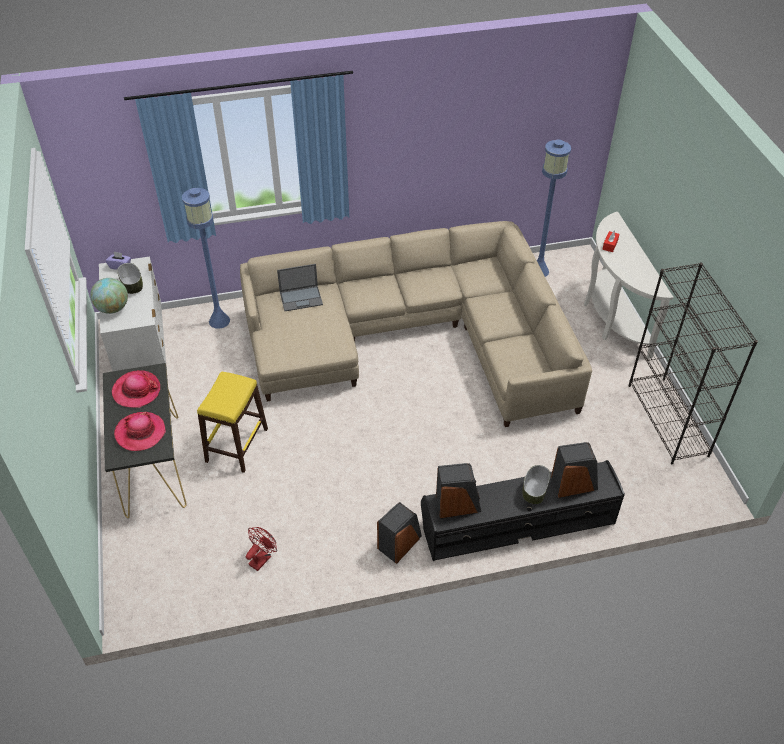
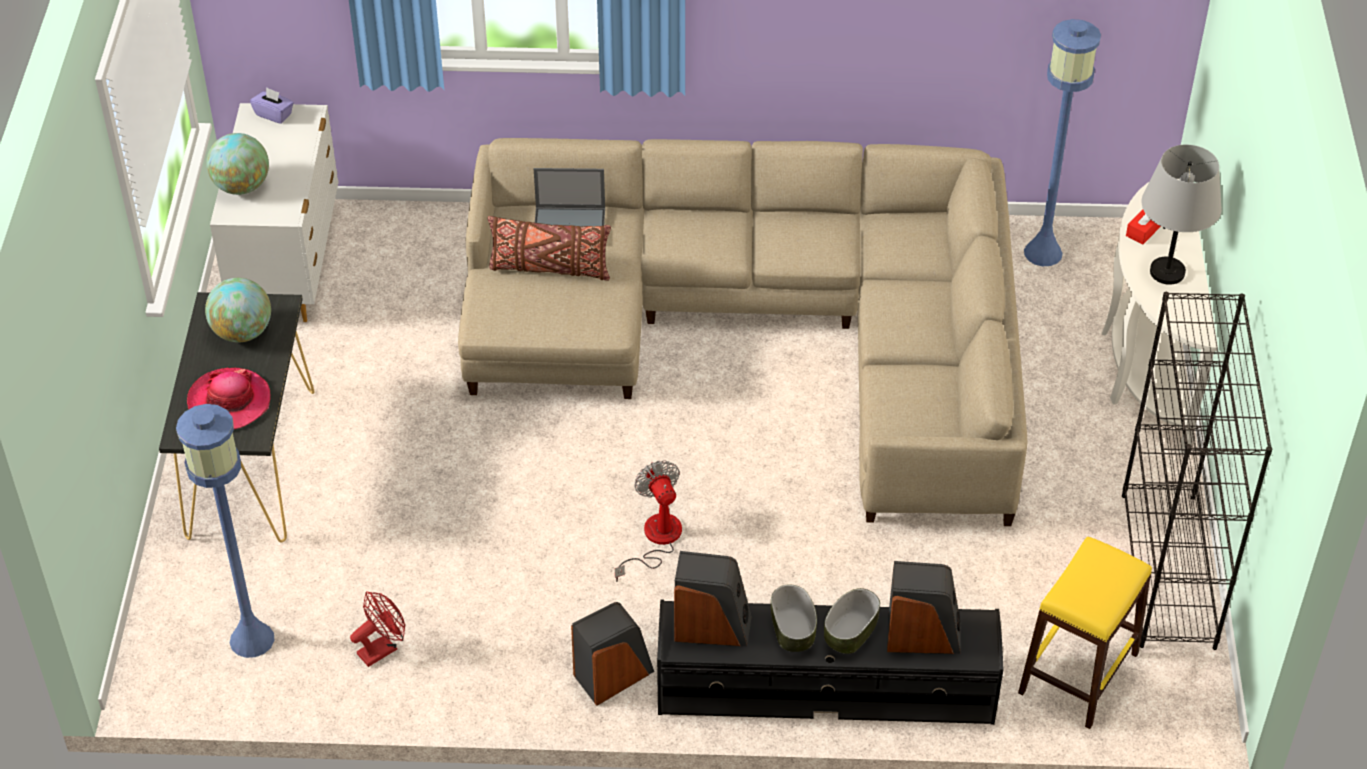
camera: 15 degrees right, 0 degrees up
(132, 285) = (283, 152): bowl -> bowl (792, 631)
(136, 391) = (242, 332): hat -> globe
(219, 321) = (433, 238): blue floor lamp -> blue floor lamp (252, 639)
(236, 445) = (396, 458): yellow stool -> yellow stool (1077, 673)
(298, 323) = (549, 268): none -> brown pillow
(396, 461) = (655, 540): none -> fan
(631, 263) = (1167, 272): none -> grey table lamp

